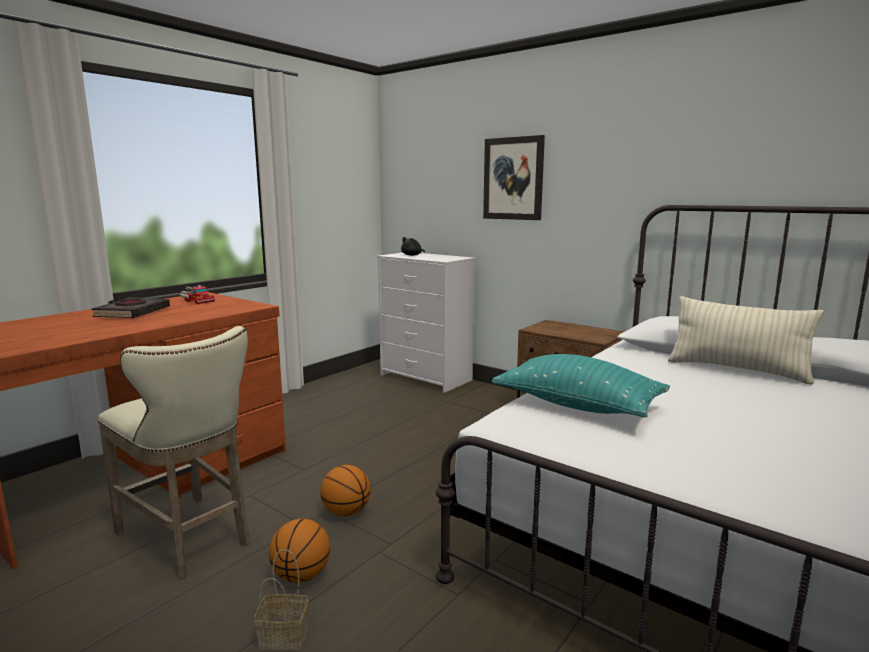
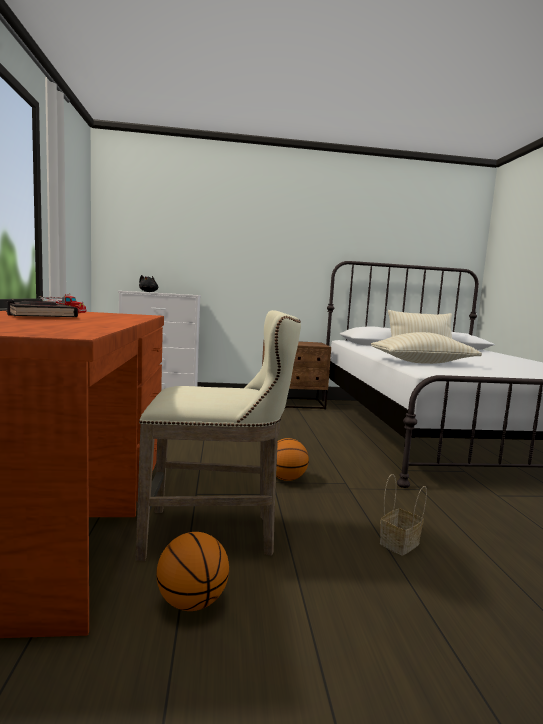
camera: 45 degrees left, 5 degrees down
(301, 576) = (339, 516): basketball -> basketball (192, 602)
(513, 178) = (235, 235): picture -> none
(578, 405) = (422, 362): turquoise pillow -> beige pillow

